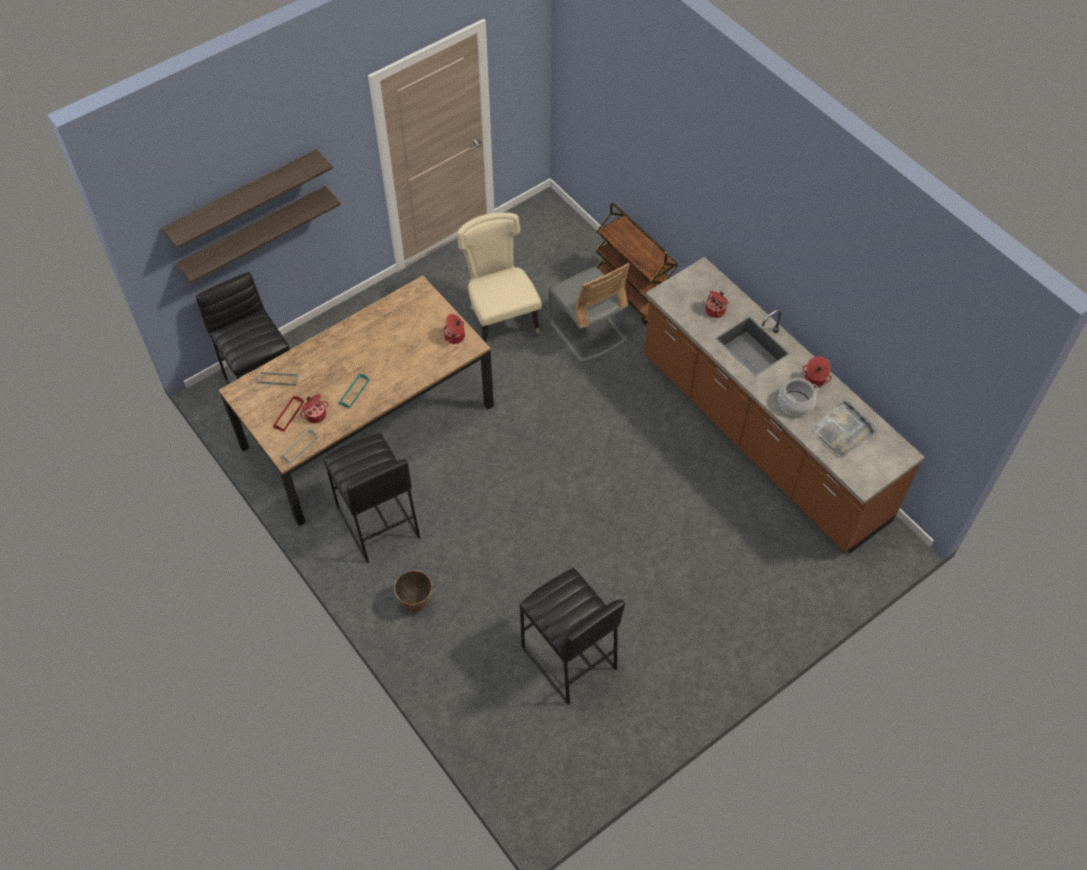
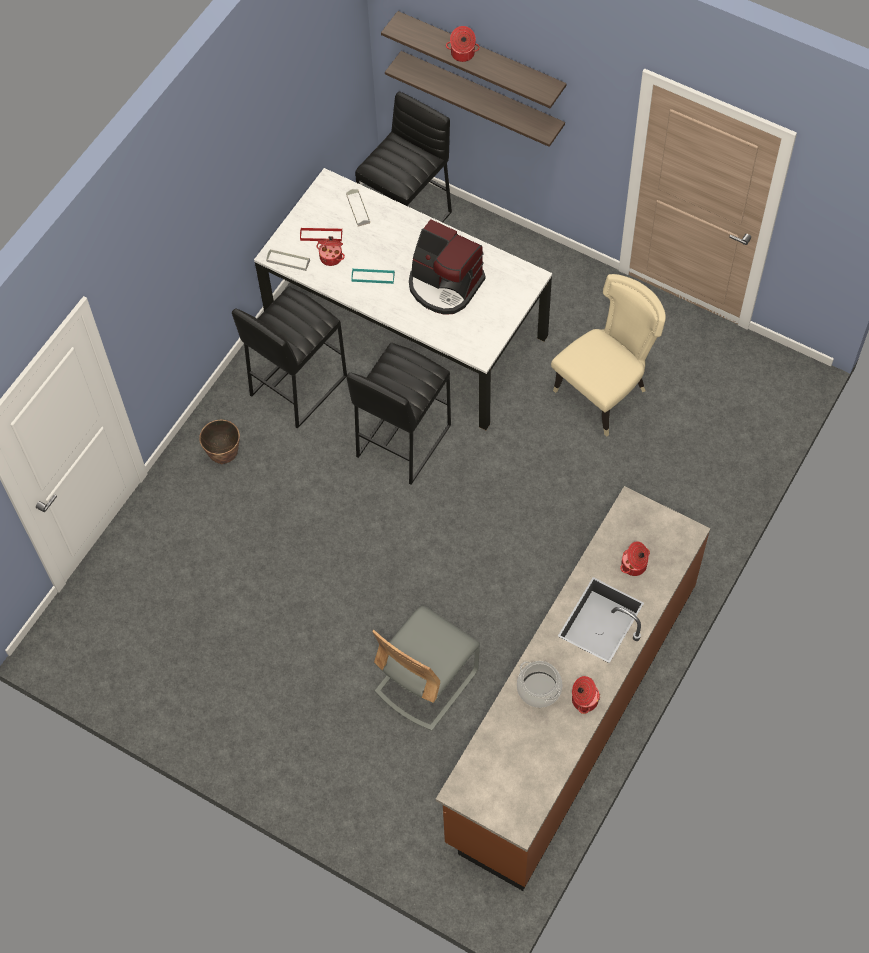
camera: 70 degrees right, 5 degrees up
(368, 425) = (407, 329): brown dining table -> white dining table
(392, 346) = (444, 285): none -> coffee machine
(455, 336) = (484, 334): cooking pot -> cooking pot (462, 54)
(568, 659) = (215, 613): black stool -> black stool (402, 441)
(587, 331) = (633, 482): grey chair -> grey chair (426, 681)
(633, 292) = (716, 509): brown cart -> none
(843, 430) = (524, 751): grey tray -> none

